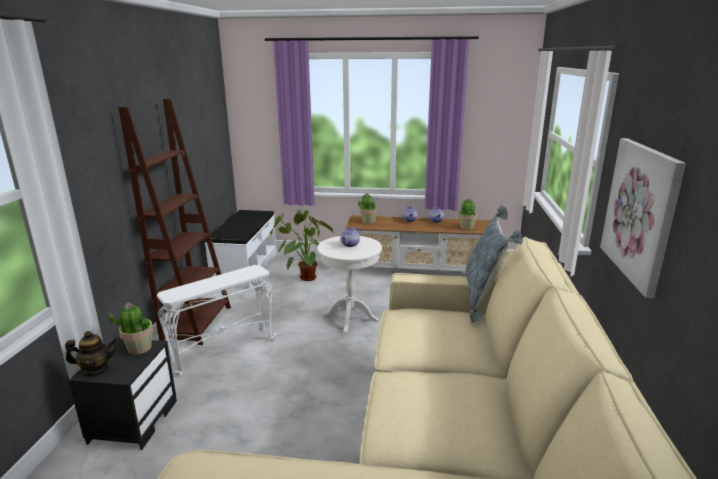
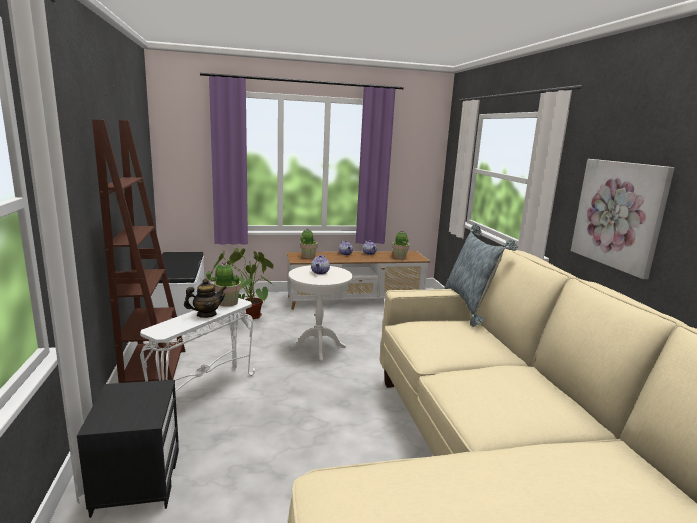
camera: 20 degrees left, 5 degrees down
(96, 370) = (107, 419): teapot -> teapot (206, 315)
(139, 348) = (145, 390): potted plant -> potted plant (227, 303)

